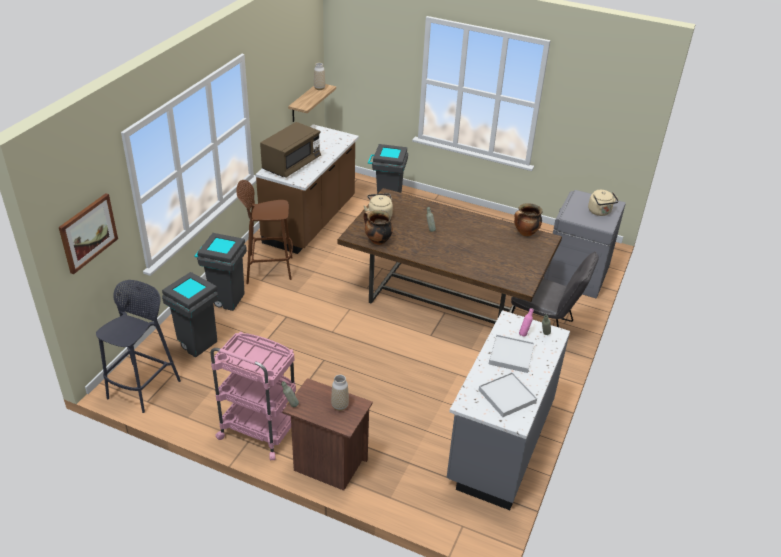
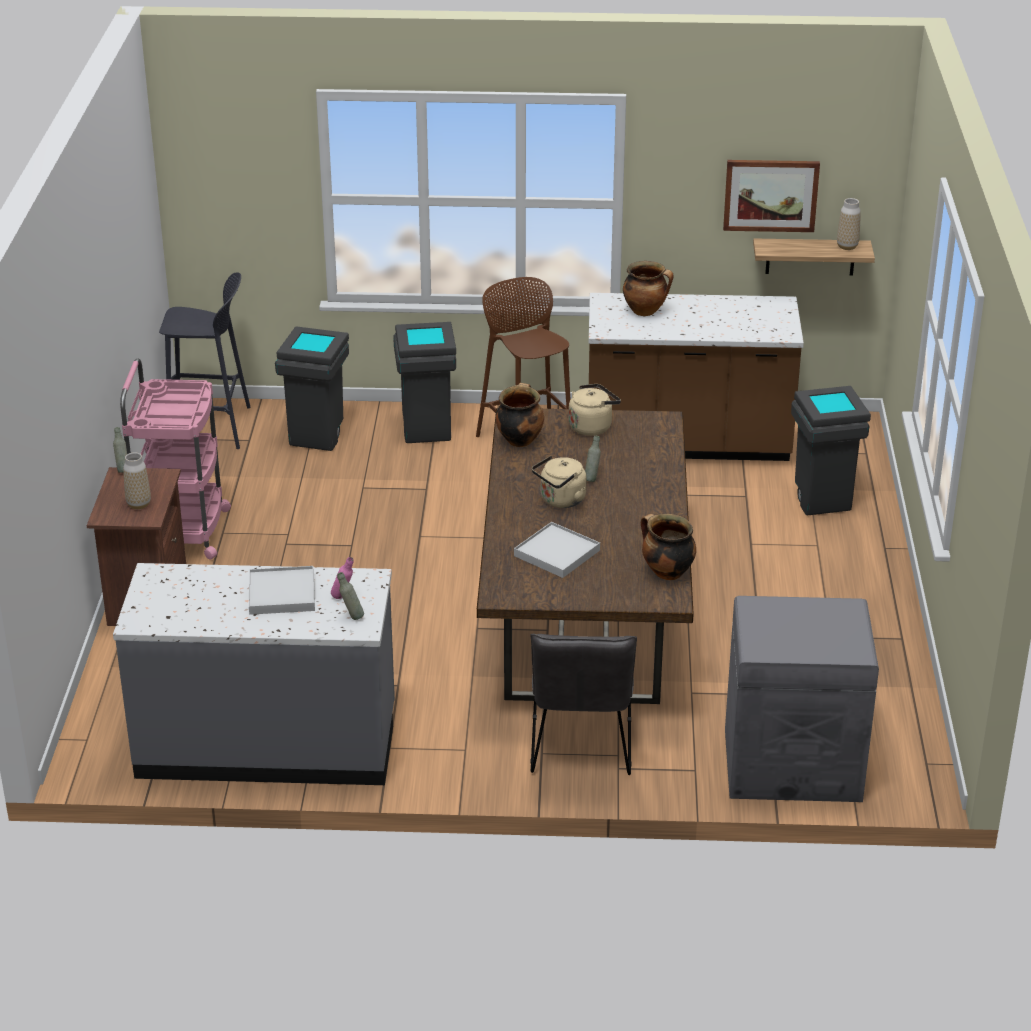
camera: 70 degrees right, 5 degrees down
(88, 232) = (224, 186): picture -> picture (770, 195)
(291, 164) = (646, 311): brown microwave -> cooking pot
(507, 396) = (186, 604): white tray -> white tray (556, 553)
(600, 212) = (804, 638): beige kettle -> beige kettle (560, 501)

